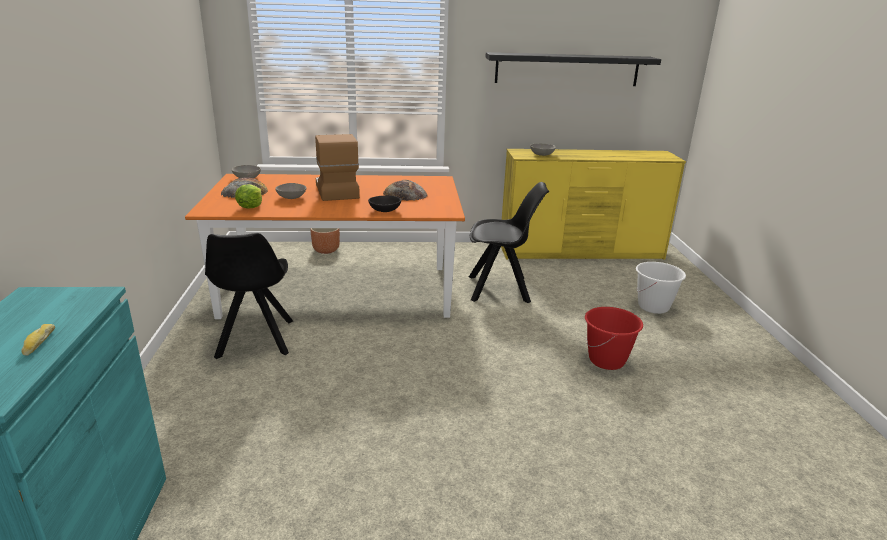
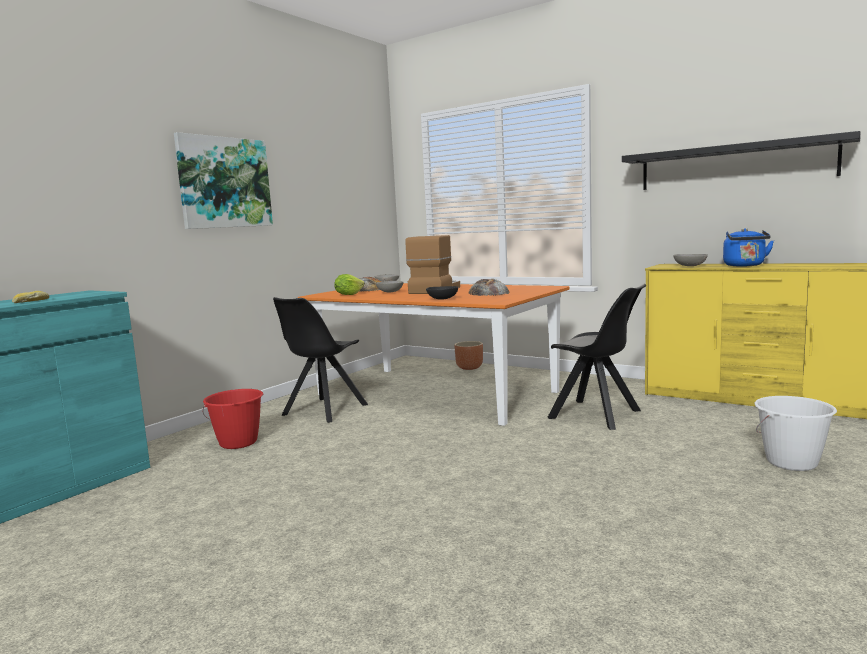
camera: 40 degrees right, 15 degrees down
(96, 84) = (224, 182): none -> picture
(580, 155) = (745, 265): none -> blue kettle
(607, 360) = (629, 492): red bucket -> red bucket (238, 443)

